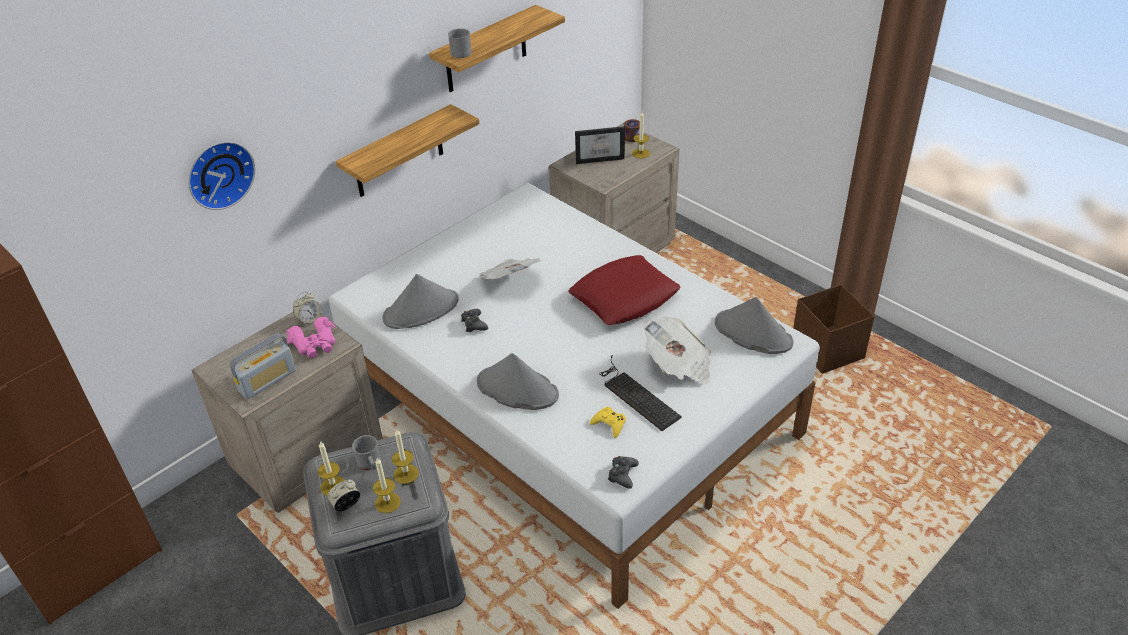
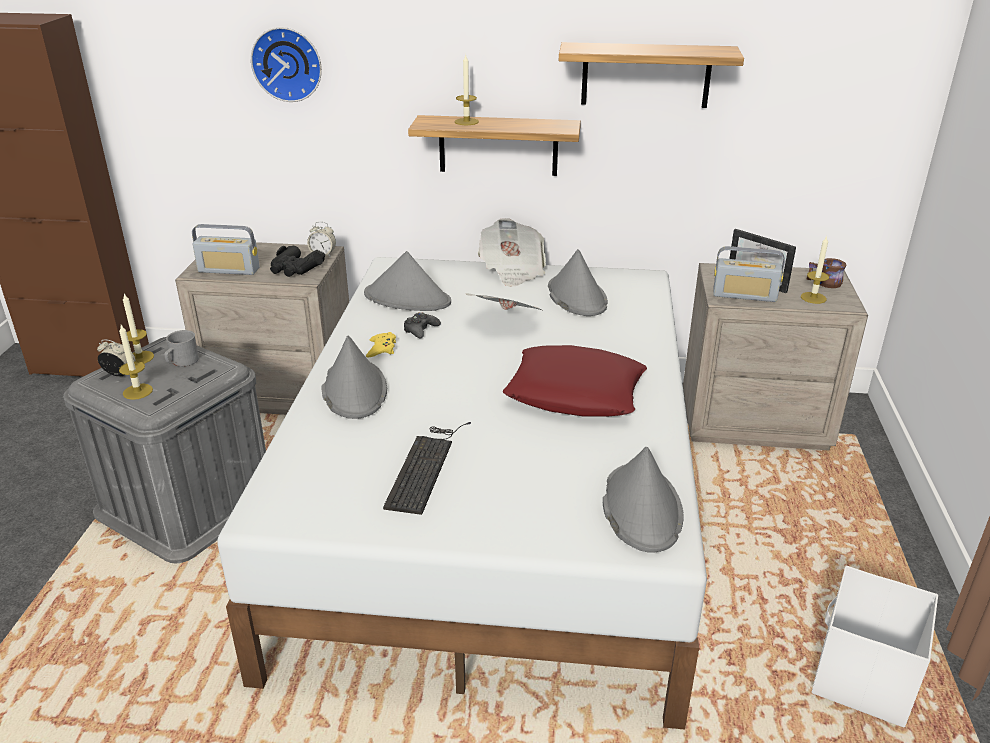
camera: 50 degrees right, 10 degrees down
(315, 343) = (295, 269): pink binoculars -> black binoculars
(406, 474) = (183, 384): candle -> candle (466, 122)
(459, 51) = (585, 47): grey mug -> none
(515, 236) = (576, 297): none -> grey hat
(608, 174) = (744, 295): none -> radio
(609, 424) = (359, 468): yellow game controller -> yellow game controller (381, 349)
(622, 474) = (285, 511): black game controller -> none
(678, 365) = (510, 475): newspaper -> newspaper (512, 270)
(827, 350) = (862, 678): brown storage box -> white storage box

